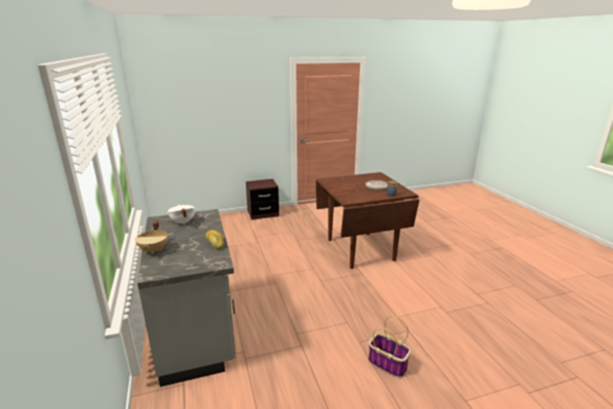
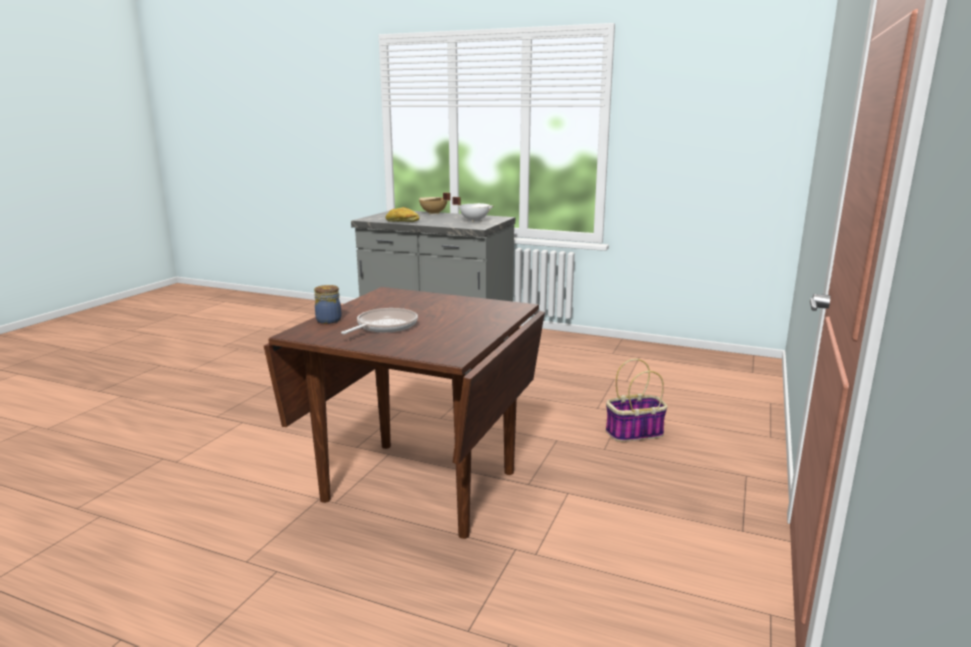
camera: 130 degrees right, 5 degrees down
(263, 214) = (745, 452): brown nightstand -> none
(388, 364) = (222, 386): basket -> basket (634, 433)

